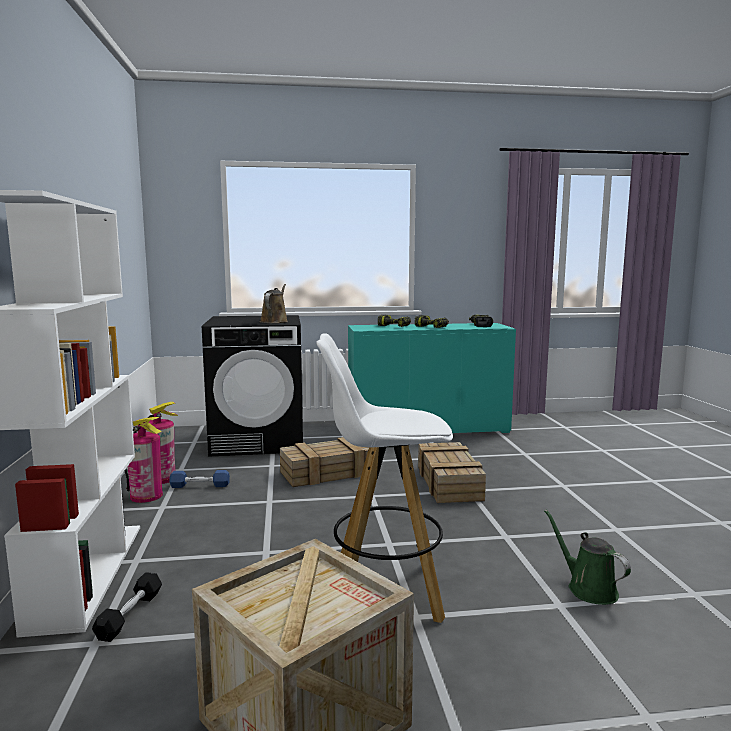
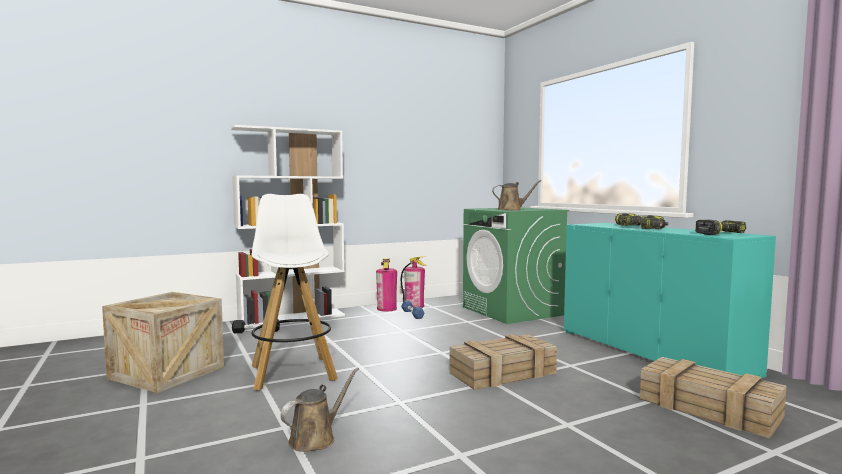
camera: 70 degrees right, 5 degrees down
(259, 441) = (512, 311): black washing machine -> green washing machine
(330, 472) = (475, 336): crate -> crate (711, 409)
(588, 588) = (316, 438): green watering can -> brown watering can

